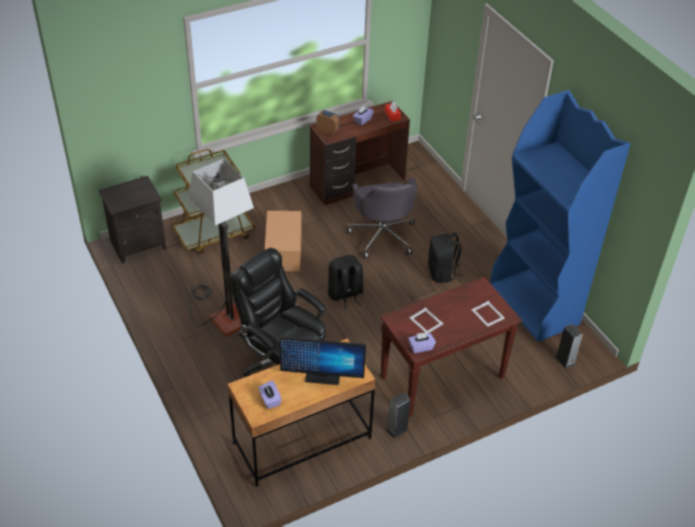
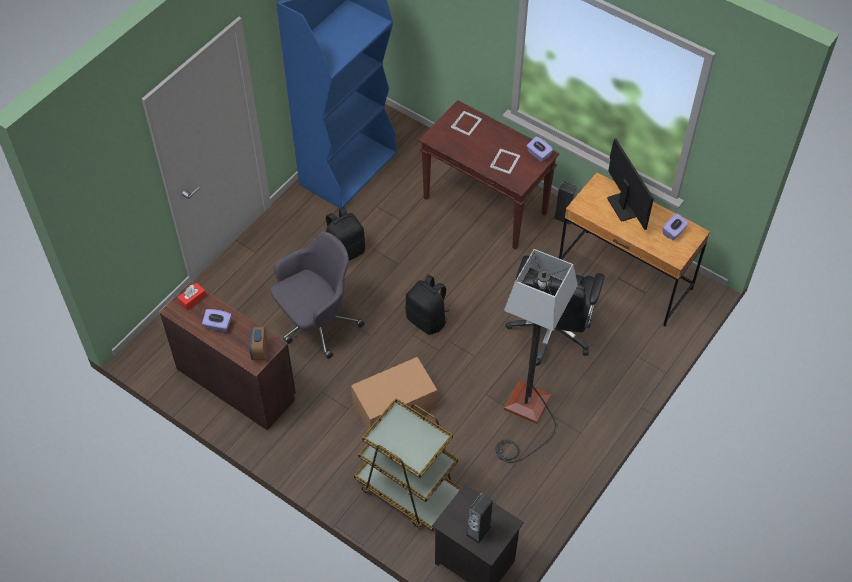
camera: 115 degrees left, 10 degrees up
(565, 360) = (406, 130): speaker -> speaker (478, 530)

